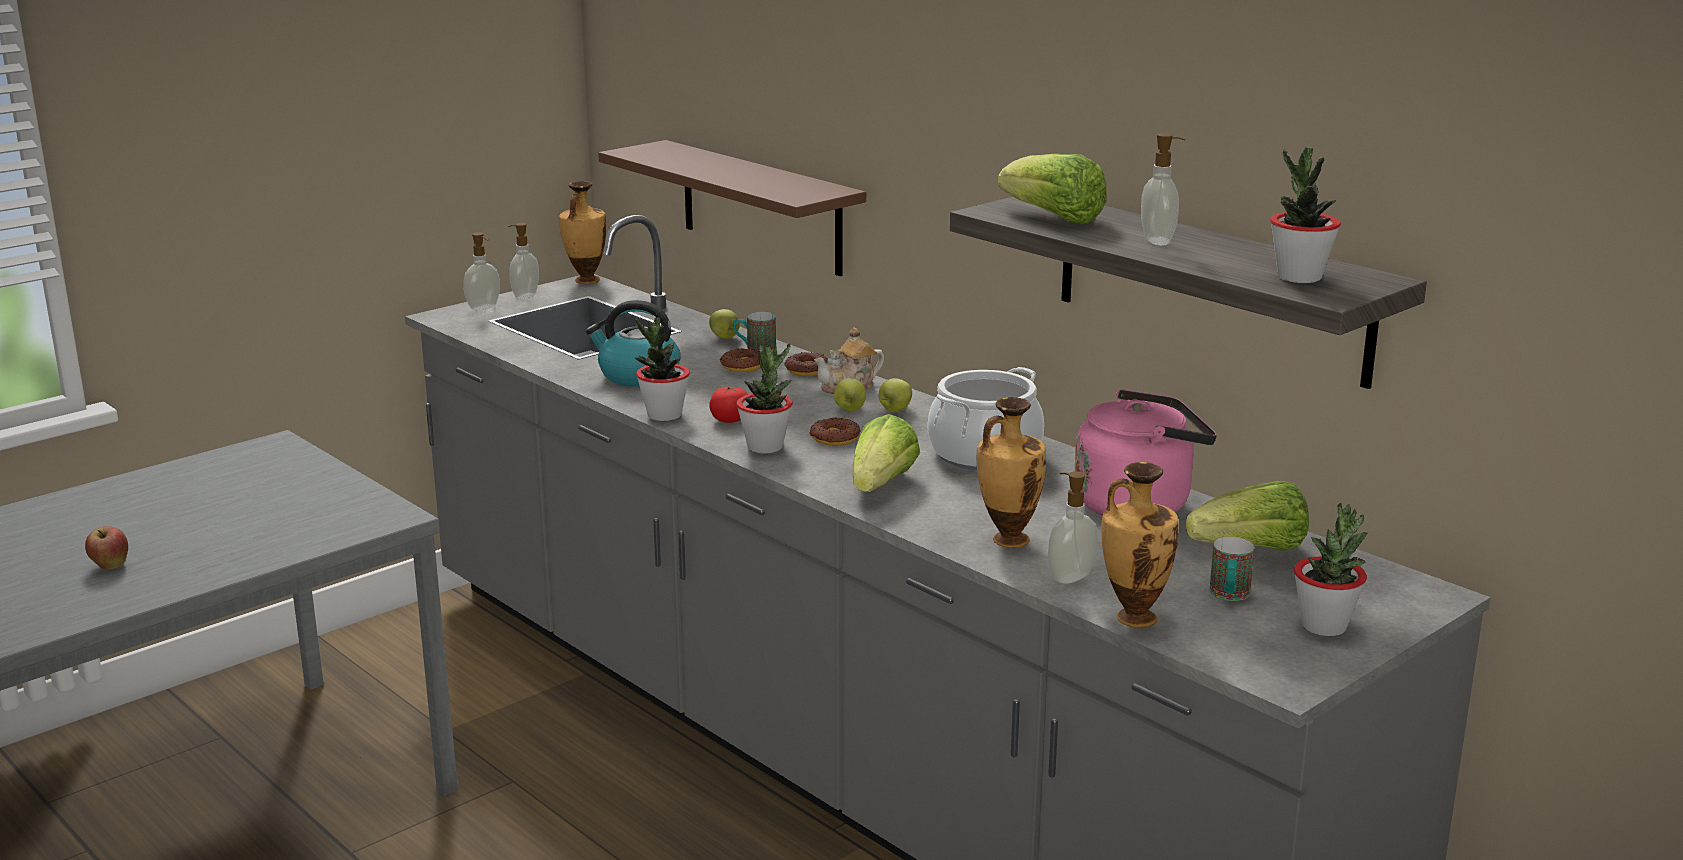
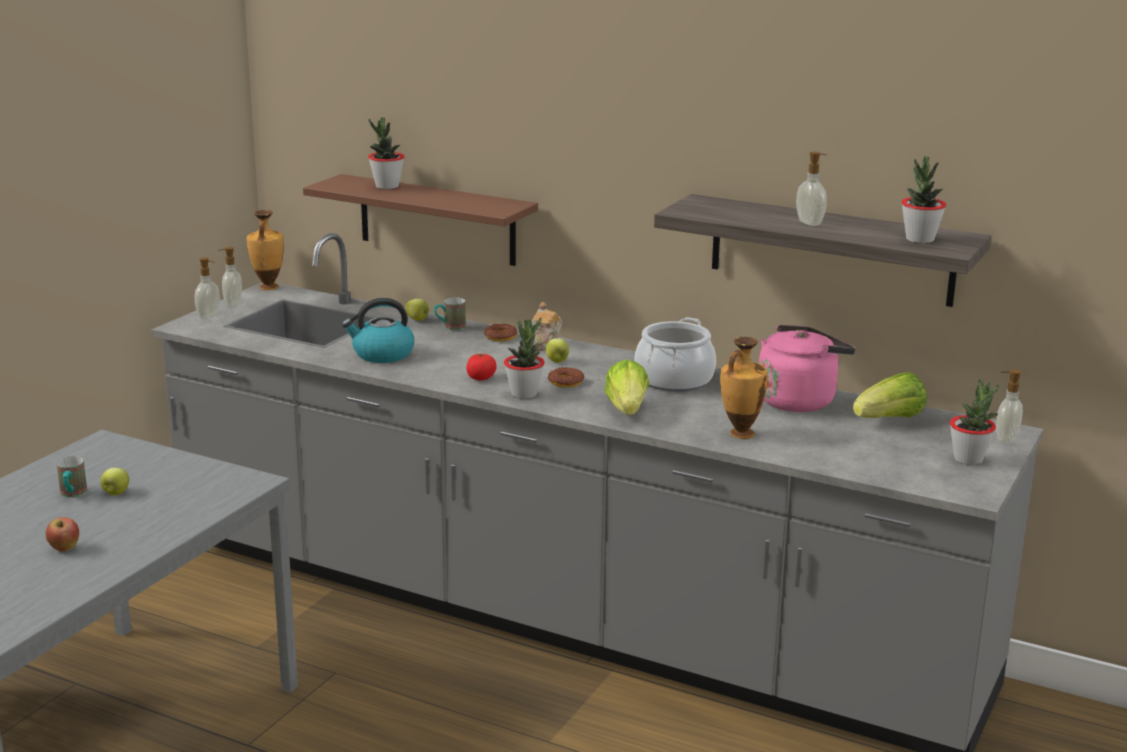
camera: 20 degrees left, 0 degrees up
(664, 415) = (430, 380): potted plant -> potted plant (387, 186)
(743, 366) = (452, 339): donut -> none
(894, 410) = (587, 358): apple -> apple (116, 493)
(1053, 218) = (727, 213): lettuce -> none
(1069, 577) = (798, 451): soap dispenser -> soap dispenser (1005, 439)
(1133, 617) = (857, 470): vase -> none
(1229, 596) = (901, 449): mug -> mug (72, 495)

